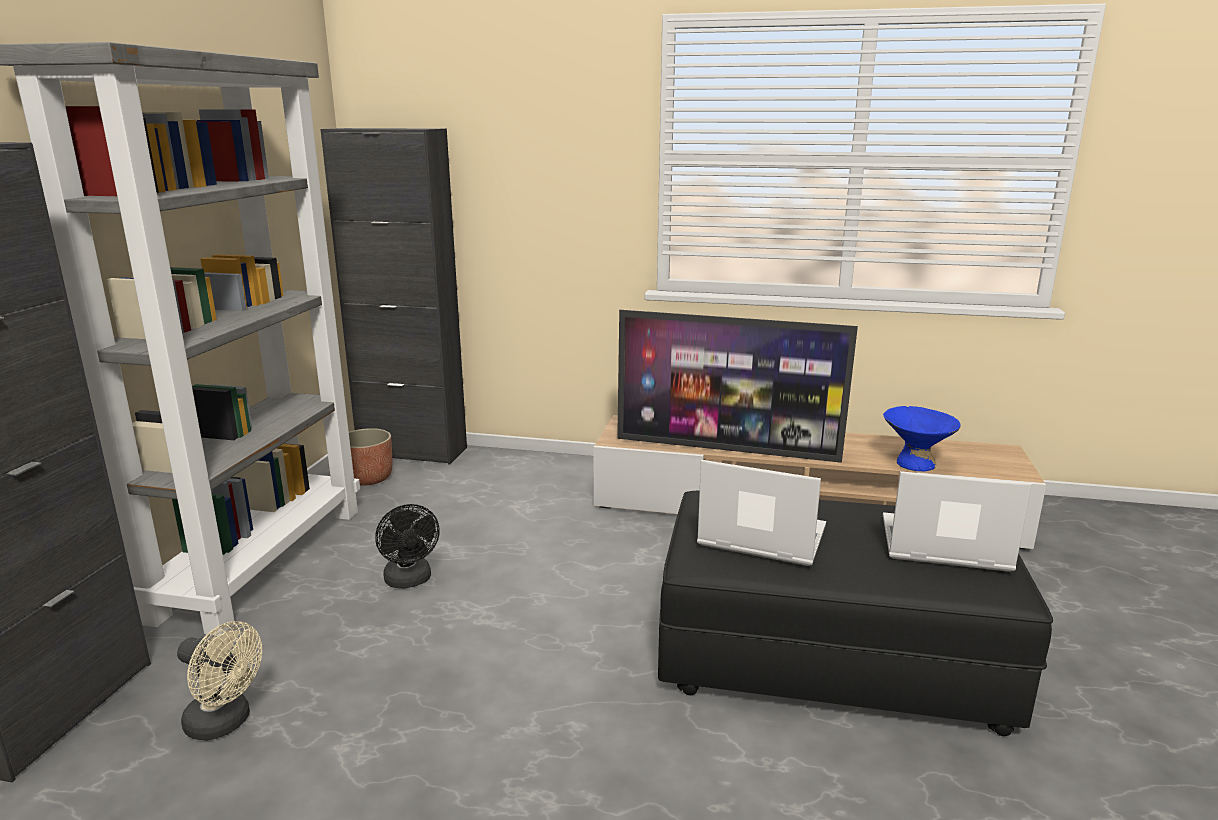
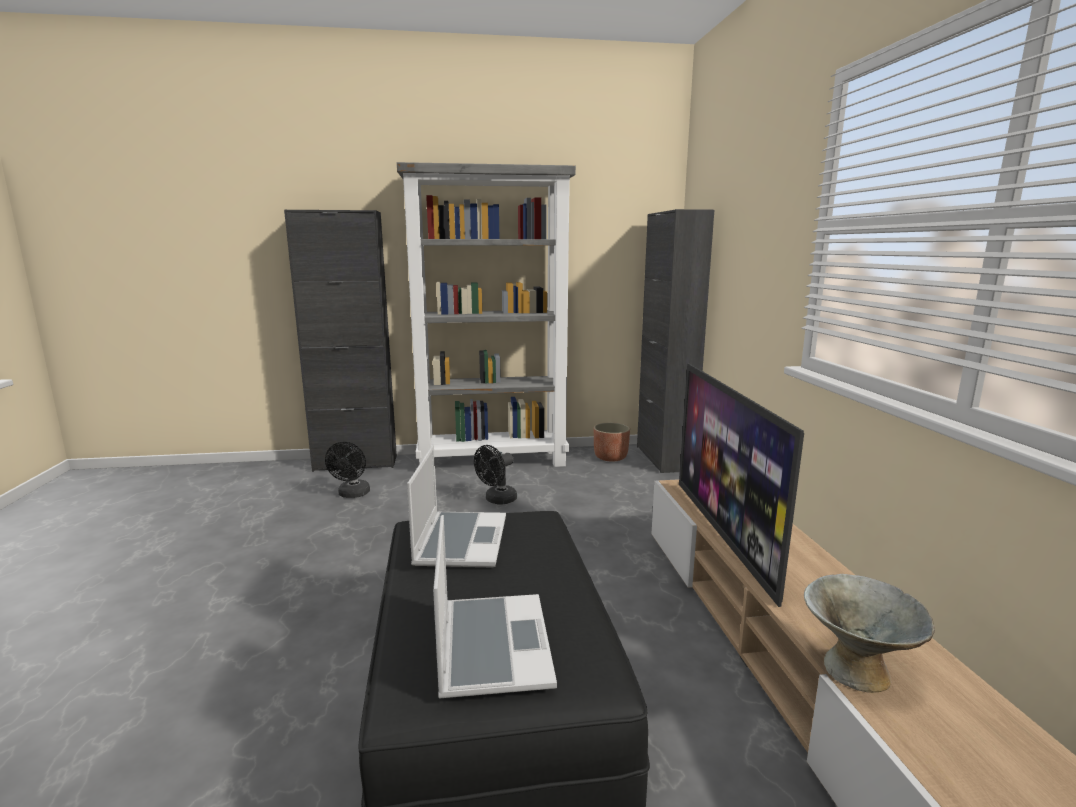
camera: 70 degrees right, 5 degrees down
(225, 723) = (352, 495): beige fan -> black fan
(915, 463) = (856, 671): blue bowl -> grey bowl

